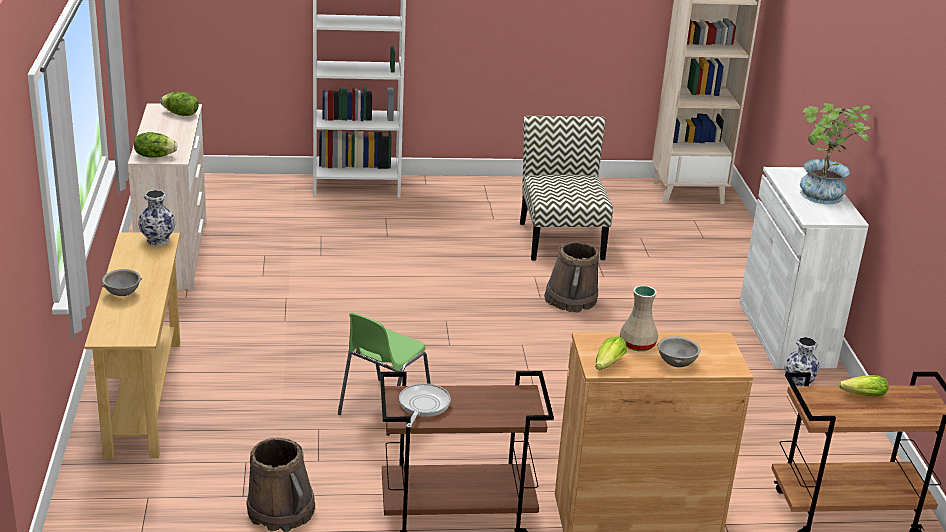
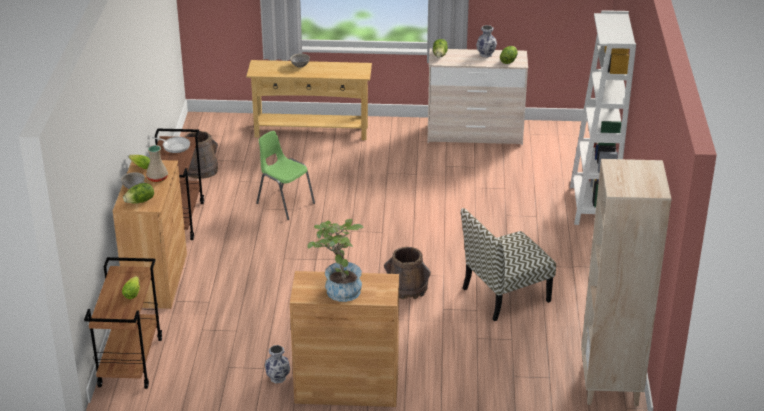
camera: 100 degrees right, 5 degrees up
(158, 241) = (359, 73): vase -> vase (485, 54)
(560, 240) = (505, 295): chair -> chair turned 150 degrees clockwise
(713, 353) = (140, 201): none -> lettuce
(786, 334) = (347, 388): white cabinet -> brown cabinet

